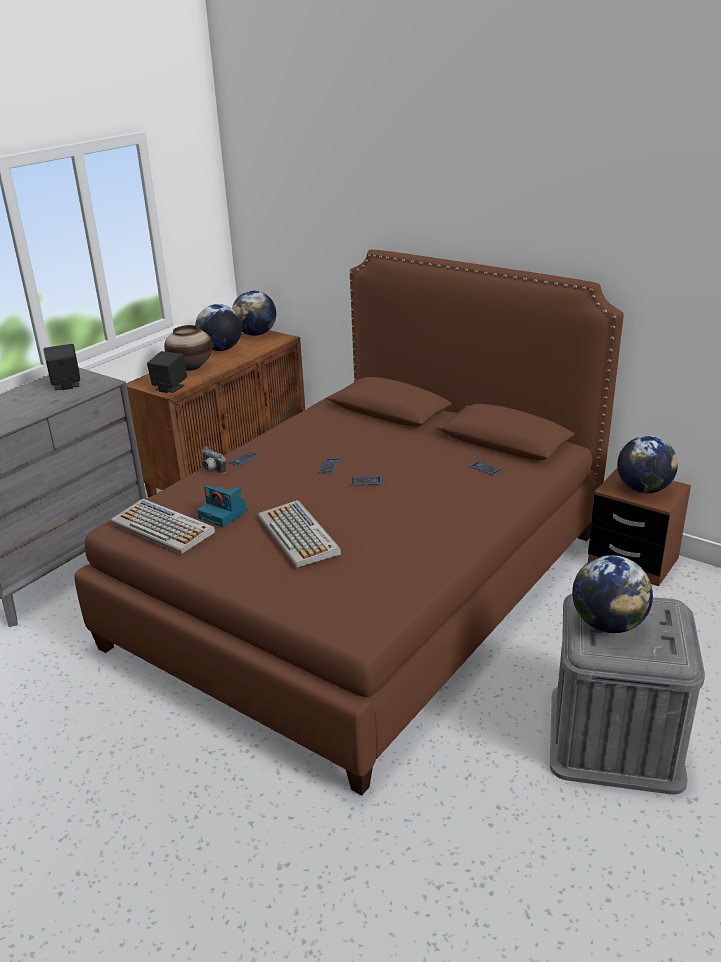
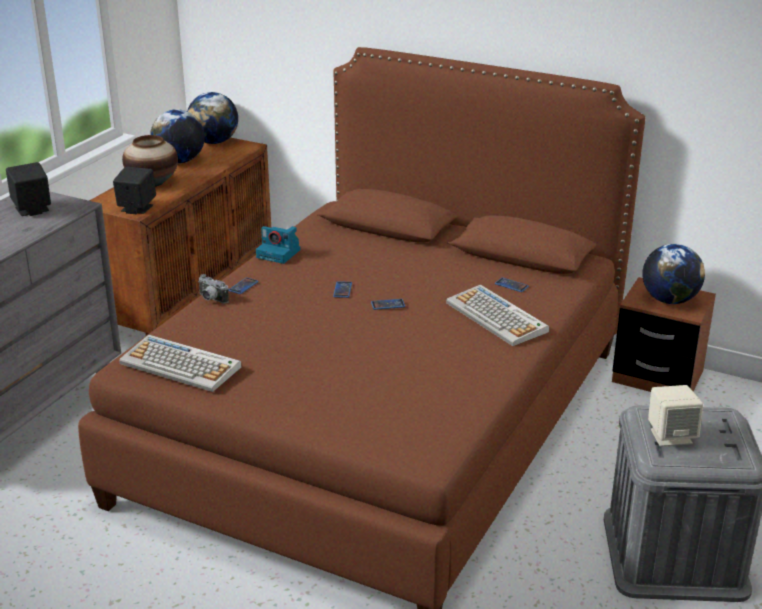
camera: 10 degrees left, 0 degrees up
(224, 514) = (245, 347): camera -> camera (279, 253)
(299, 535) = (335, 365): keyboard -> keyboard (497, 317)
(608, 624) = (671, 436): globe -> beige speaker

